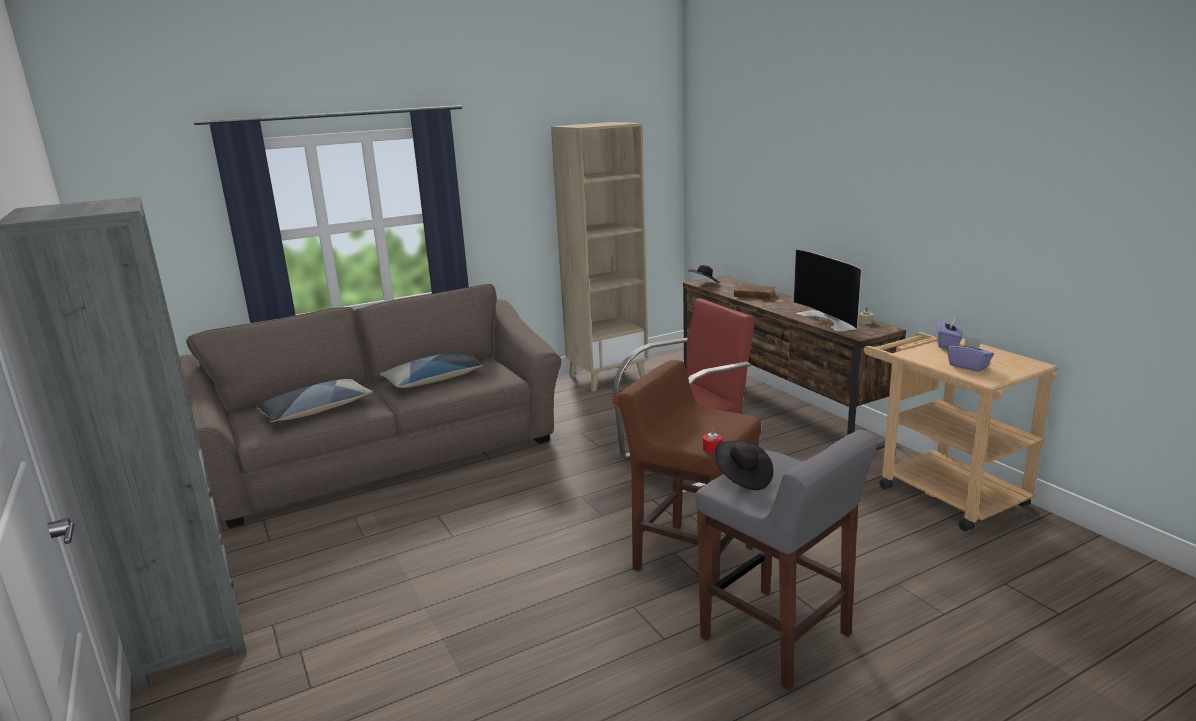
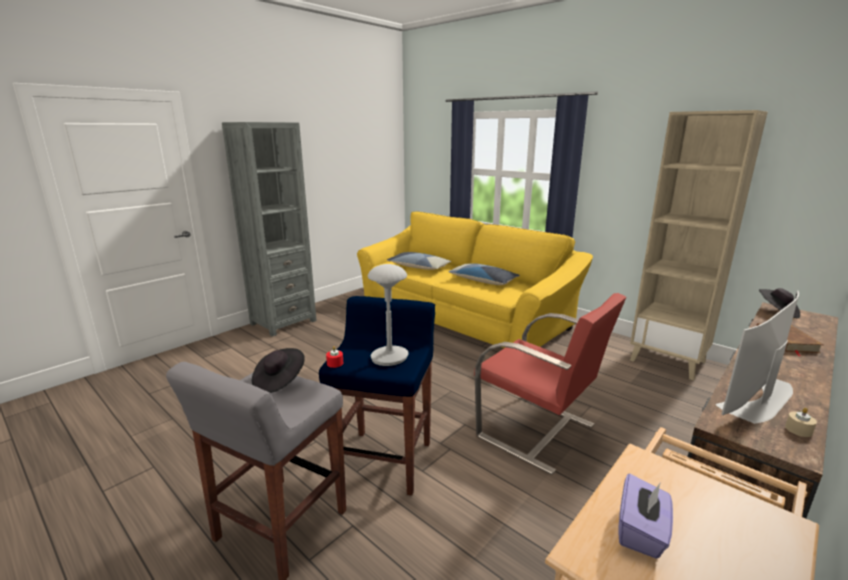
camera: 70 degrees right, 0 degrees up
(386, 454) = (461, 315): brown sofa -> yellow sofa
(692, 557) = (385, 460): brown stool -> blue stool
(712, 421) = (389, 357): none -> grey table lamp
(948, 344) = (740, 508): purple tissue box -> none

